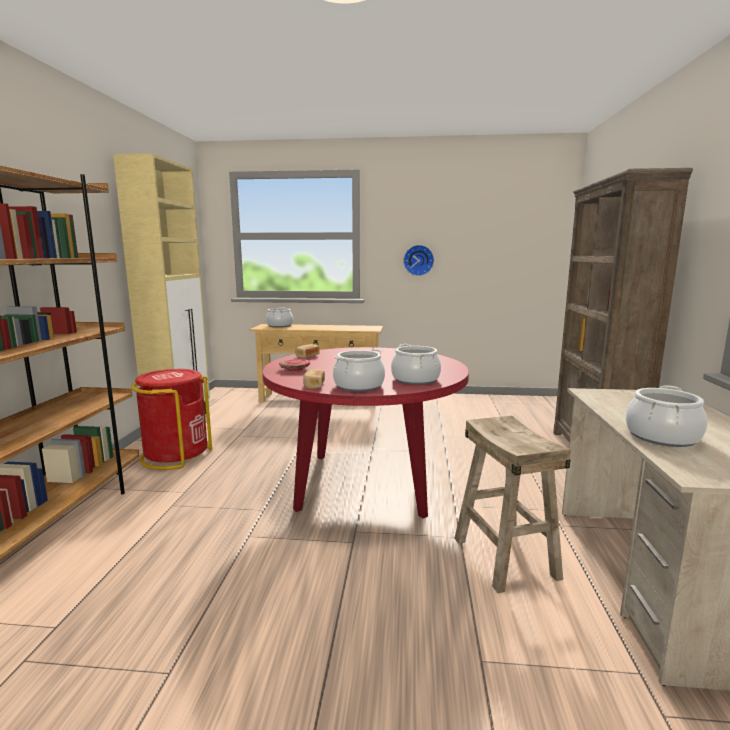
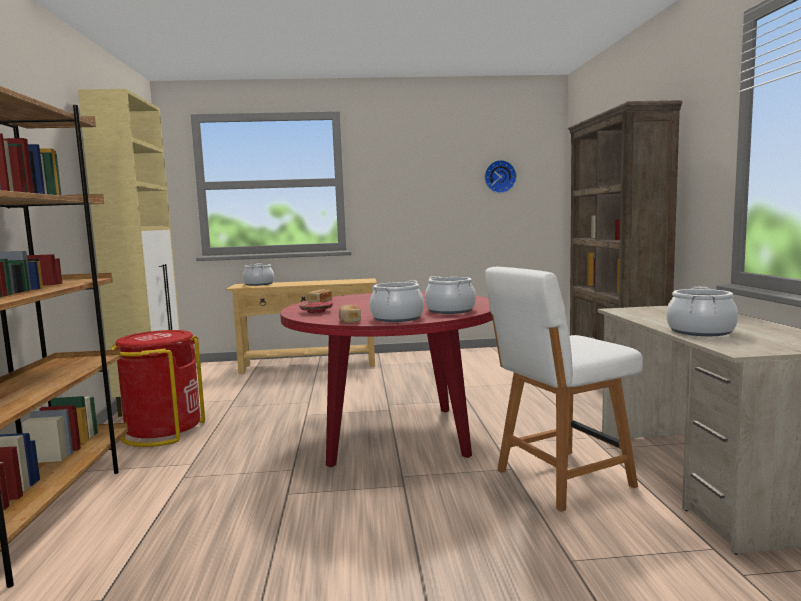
camera: 10 degrees left, 5 degrees down
(418, 260) = (408, 206): wall clock -> wall clock (499, 176)
(504, 557) = (560, 479): beige stool -> white chair

